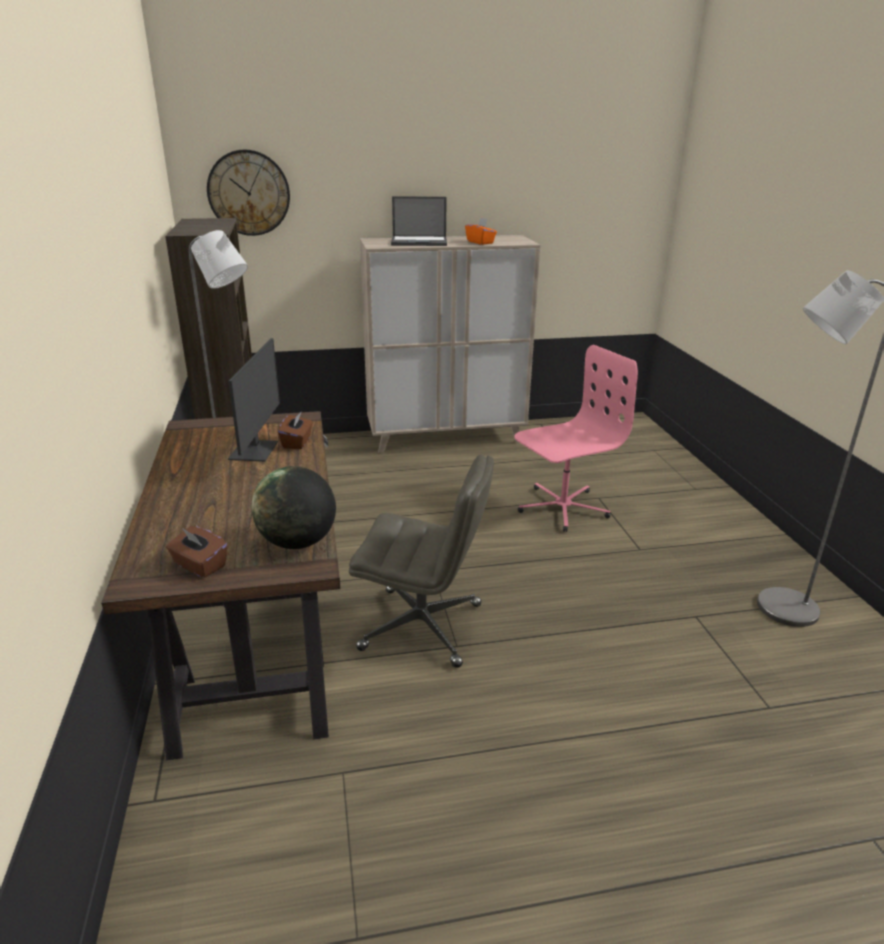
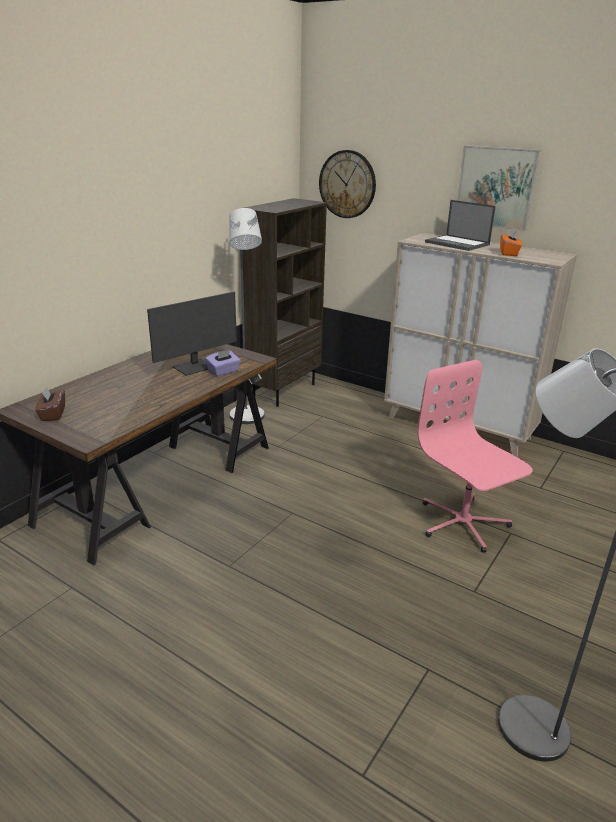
camera: 45 degrees right, 0 degrees up
(297, 442) = (223, 372): brown tissue box -> purple tissue box
(297, 543) = (108, 426): globe -> none
(423, 626) = (231, 542): grey office chair -> none
(433, 178) = (495, 187): none -> picture
(562, 507) = (462, 523): pink office chair -> pink office chair turned 135 degrees counterclockwise

